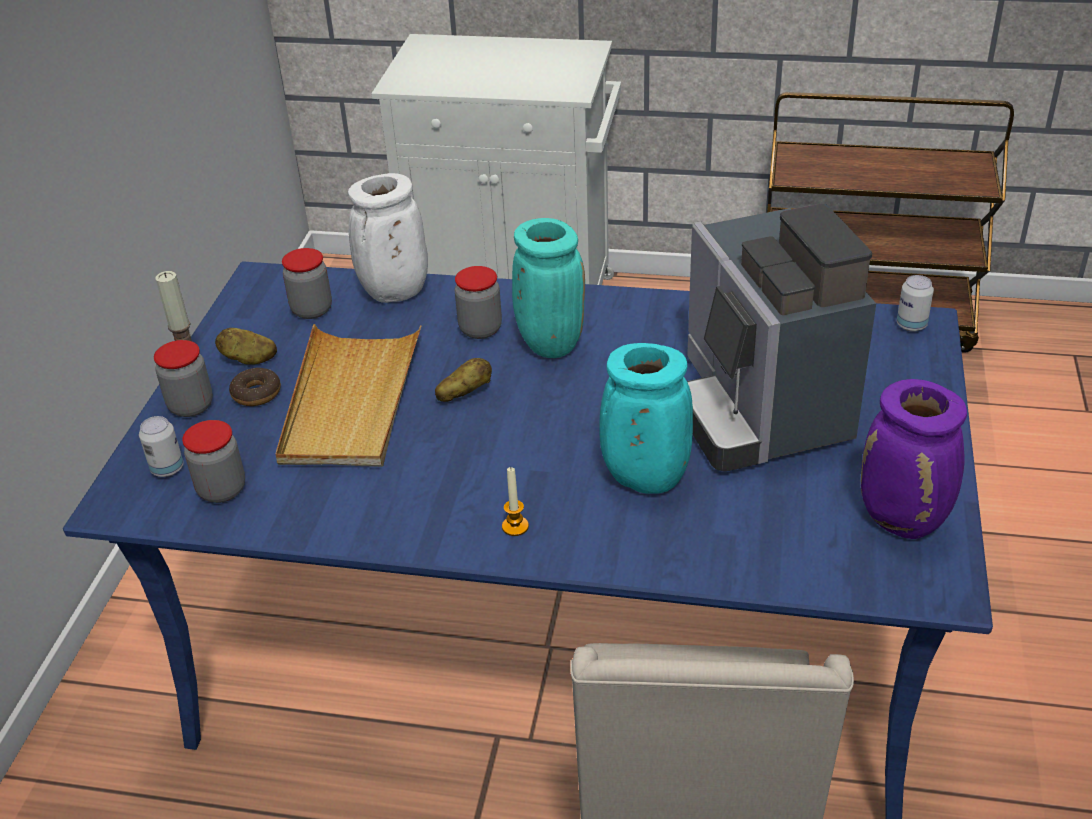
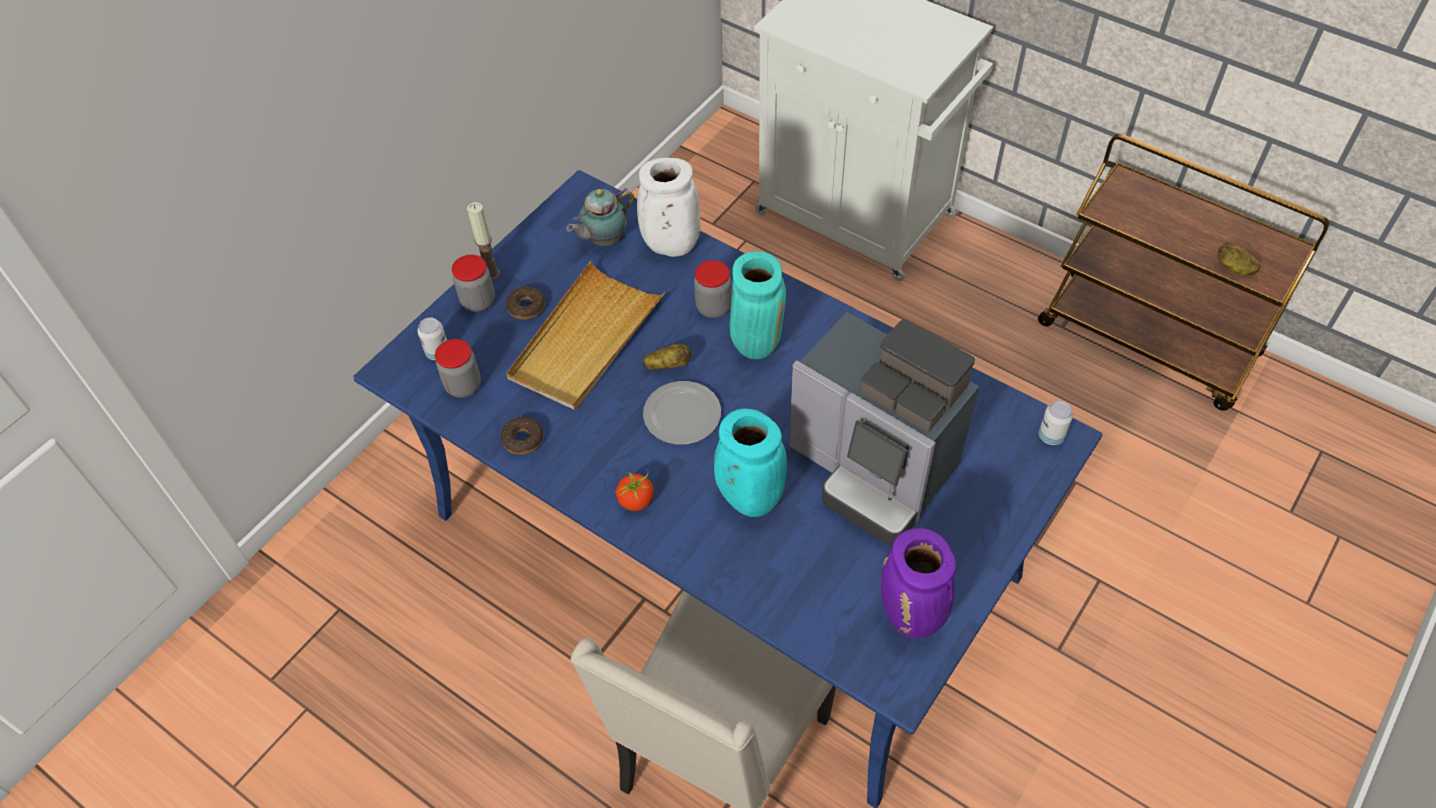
camera: 25 degrees right, 15 degrees up
(248, 359) = (536, 272): potato -> potato (1234, 268)
(312, 310) = (603, 240): jar -> teapot
(333, 516) = (523, 439): none -> donut
(514, 431) = (683, 415): none -> plate
(515, 526) = (636, 500): candle -> tomato
(759, 409) = (873, 469): coffee machine -> coffee machine turned 60 degrees counterclockwise

